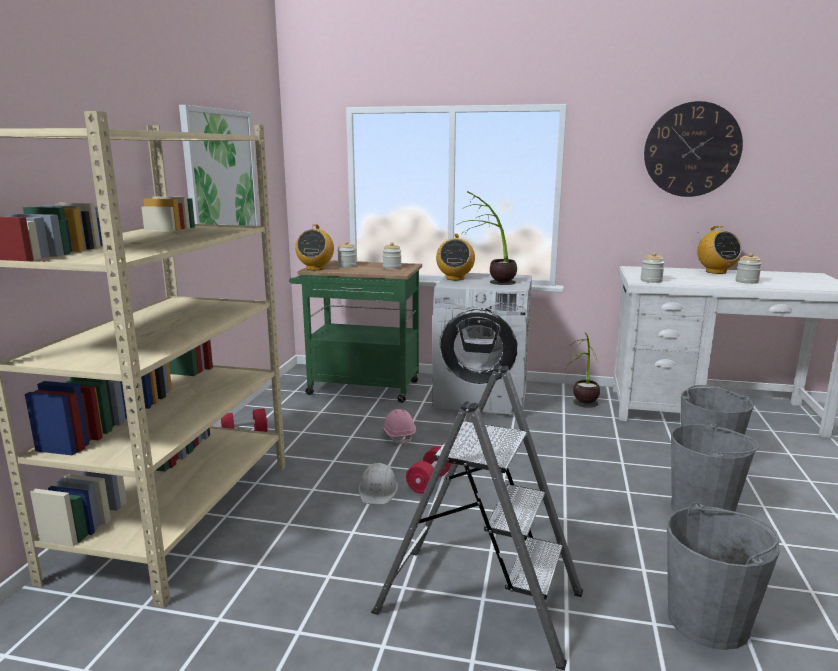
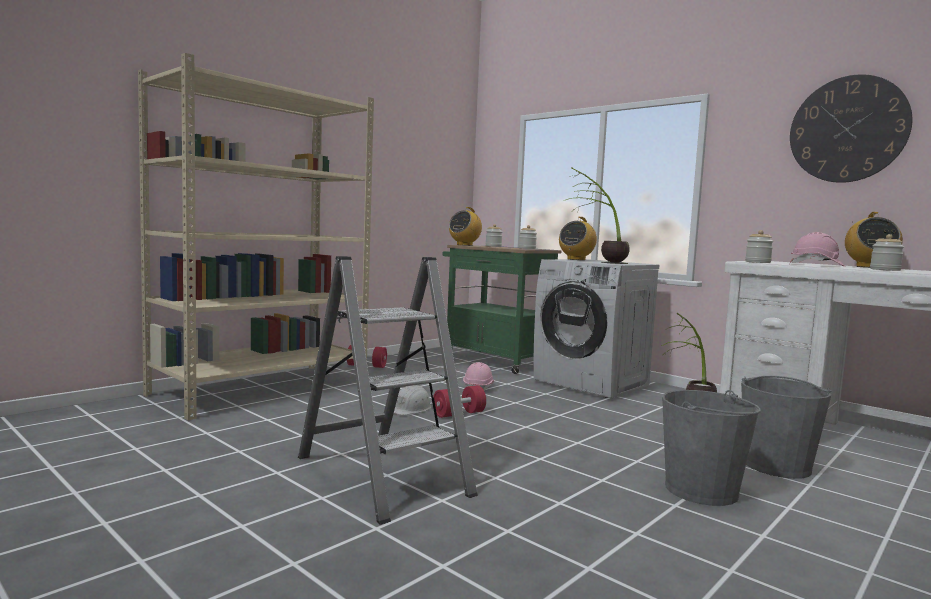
camera: 30 degrees right, 10 degrees down
(221, 175) = (391, 159): picture -> none
(693, 279) = (817, 265): none -> pink hard hat
(708, 620) = (566, 546): grey bucket -> none

